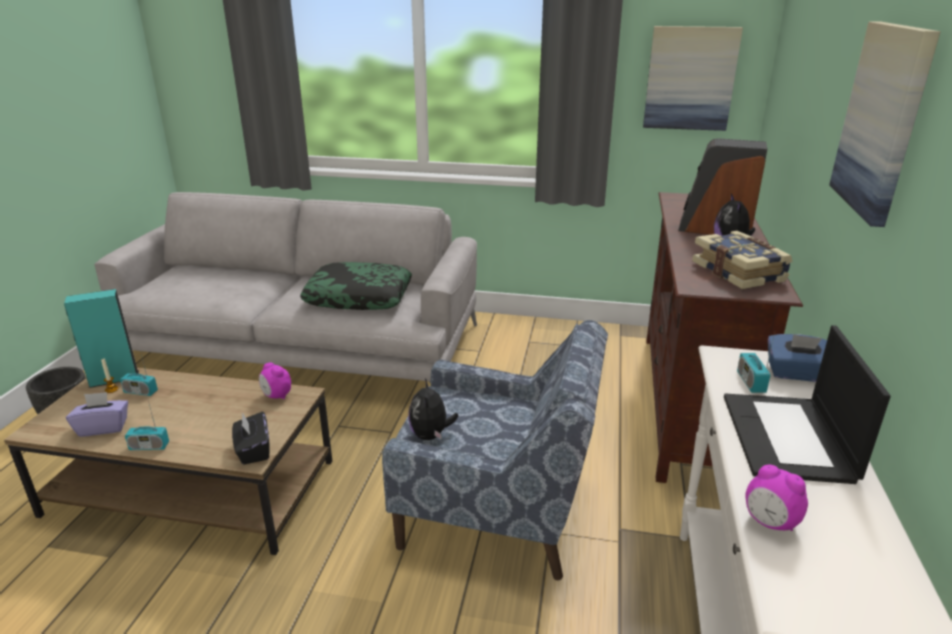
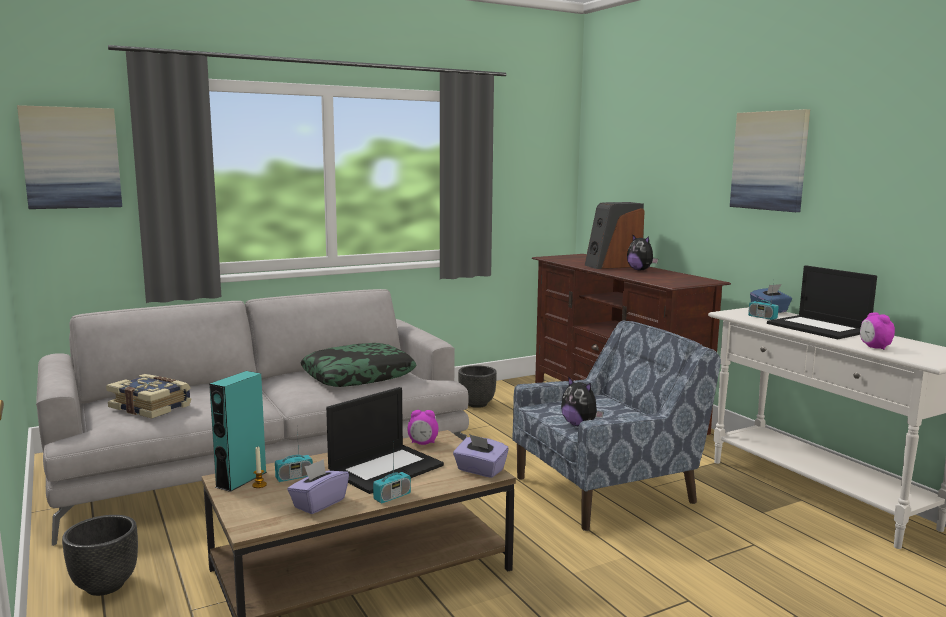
camera: 40 degrees left, 15 degrees down
(204, 412) = (386, 468): none -> laptop
(253, 450) = (480, 470): black tissue box -> purple tissue box
(546, 347) = (477, 404): none -> black planter
(690, 78) = (533, 172): picture -> picture (71, 158)
(739, 272) = (674, 277): book -> book (151, 407)
(770, 522) = (874, 347): alarm clock -> alarm clock turned 75 degrees clockwise

